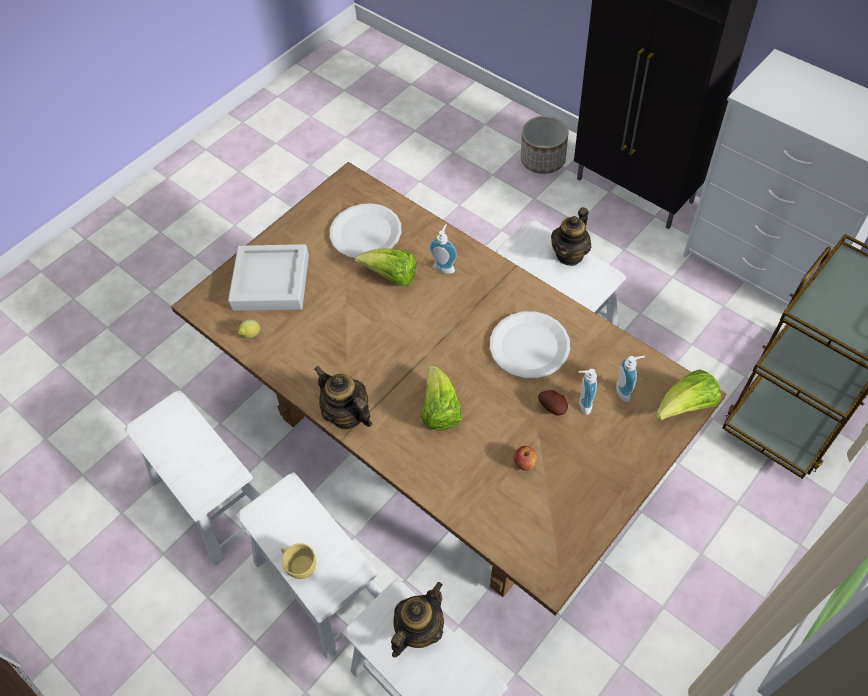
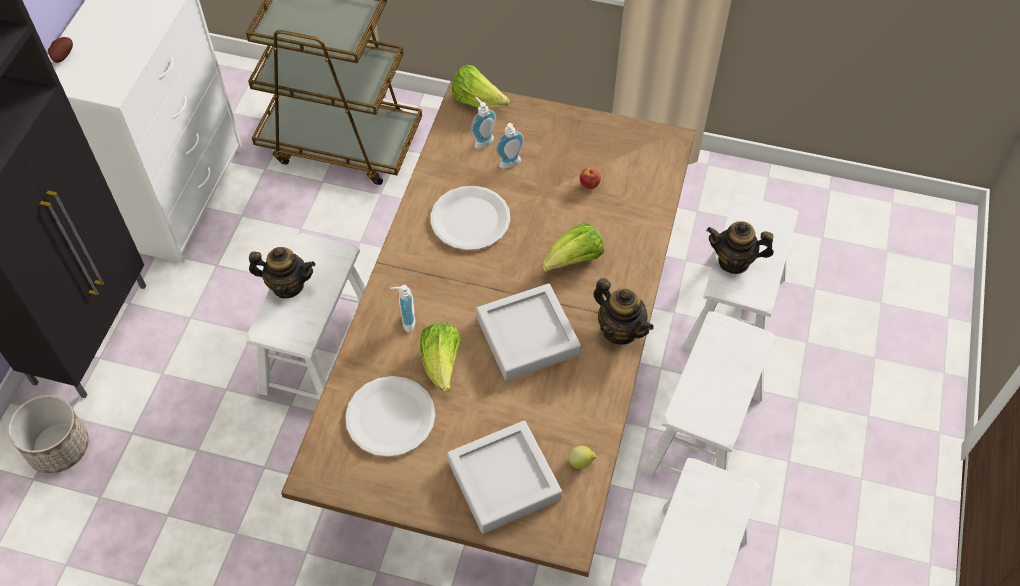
camera: 120 degrees left, 0 degrees up
(300, 566) = (742, 369): yellow cup -> none
(347, 414) = (620, 330): teapot -> teapot turned 60 degrees counterclockwise
(382, 343) = (527, 336): none -> grey tray
(554, 407) = (525, 182): potato -> potato (62, 56)

